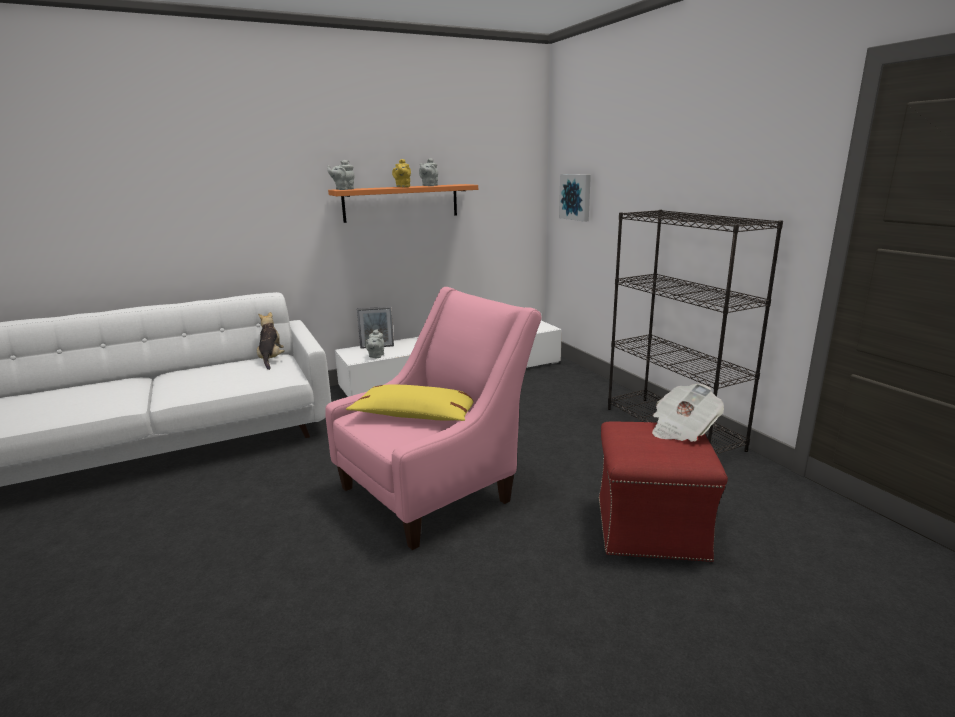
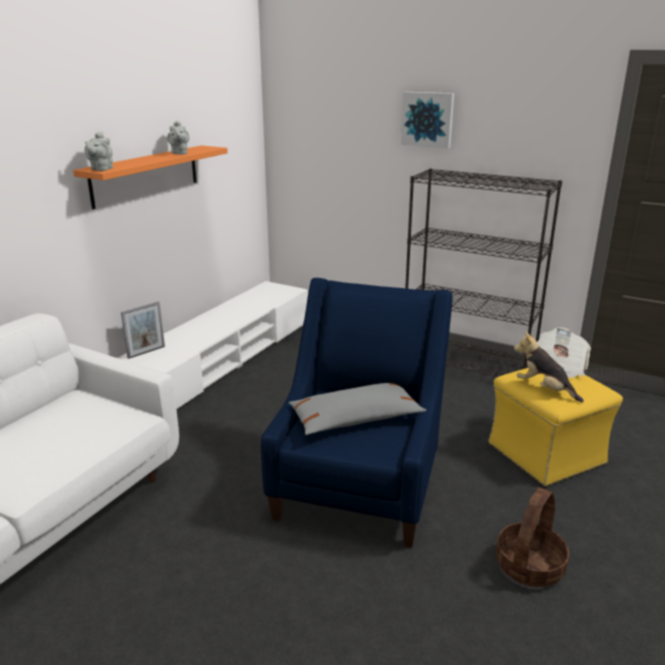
camera: 35 degrees left, 5 degrees up
(271, 359) = (77, 402): plush toy -> plush toy (544, 389)
(375, 356) = (163, 364): grey teapot -> none
(402, 187) = (156, 158): yellow teapot -> none
(415, 415) = (355, 419): yellow pillow -> grey pillow
(436, 489) = (359, 486): pink armchair -> blue armchair
(493, 612) = (530, 566): none -> basket
(576, 197) = (312, 152): picture -> picture (428, 119)
(651, 528) = (546, 454): red ottoman -> yellow ottoman

